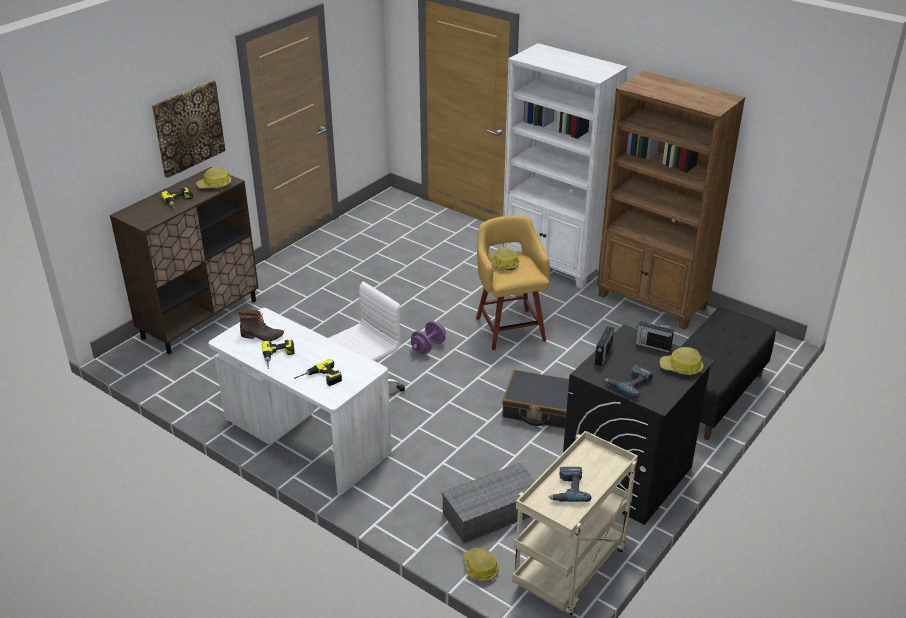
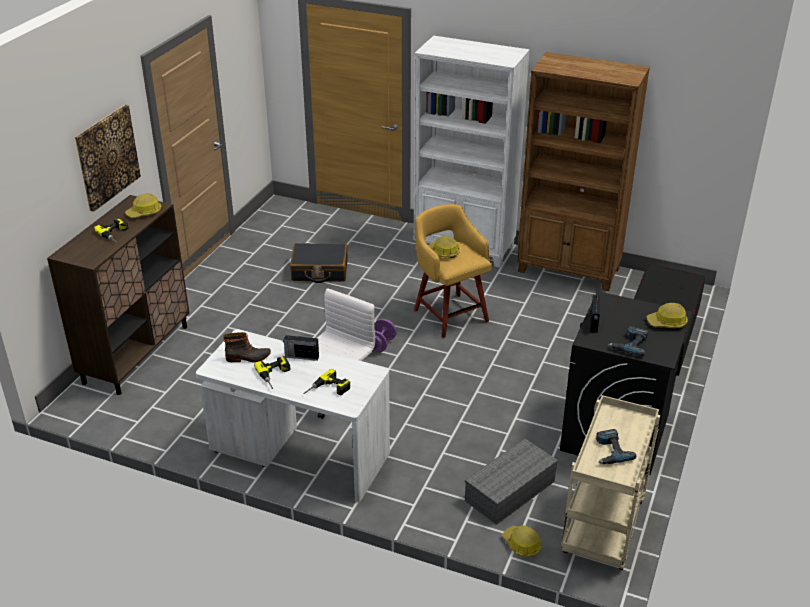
camera: 15 degrees left, 0 degrees up
(538, 408) = (509, 385): black suitcase -> black suitcase (319, 270)
(652, 346) = (632, 307): radio -> radio (301, 356)

